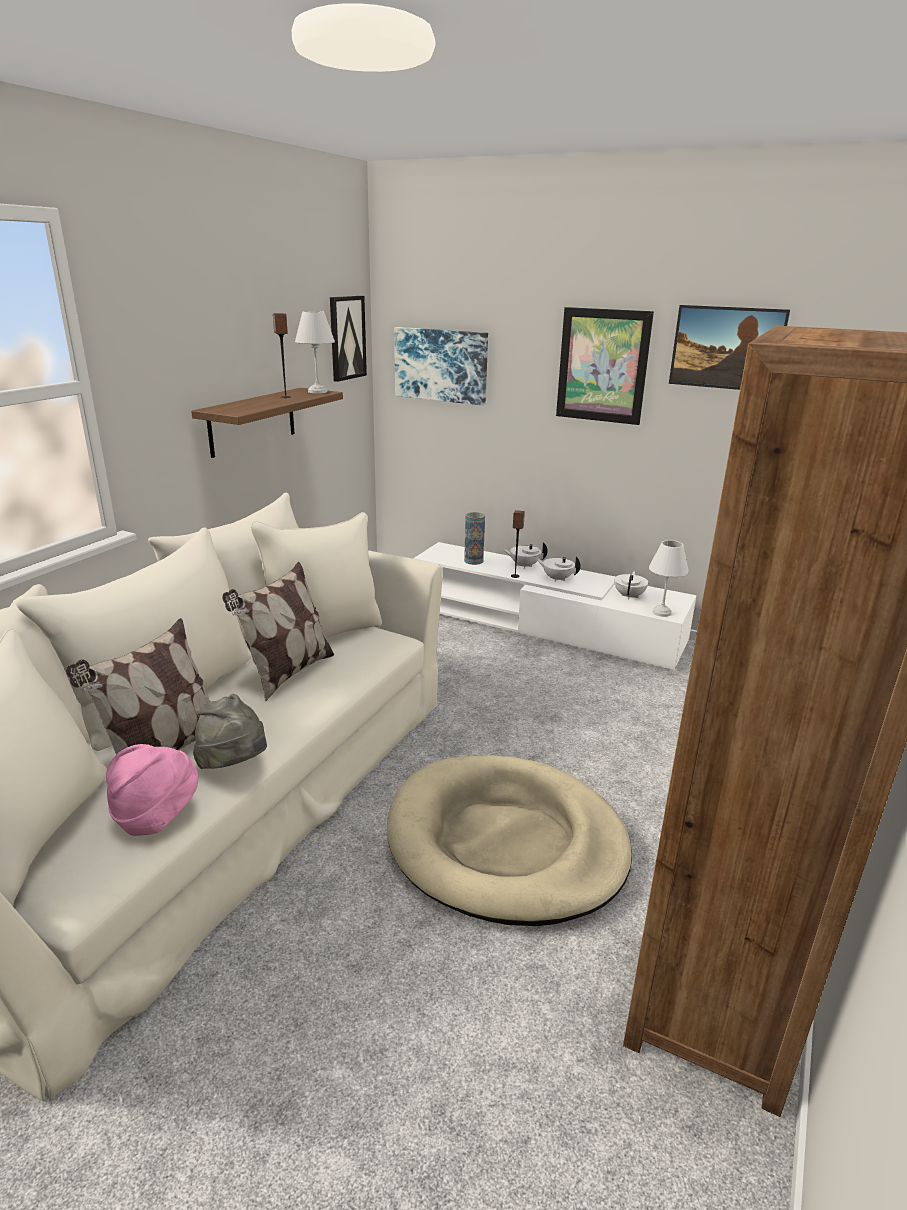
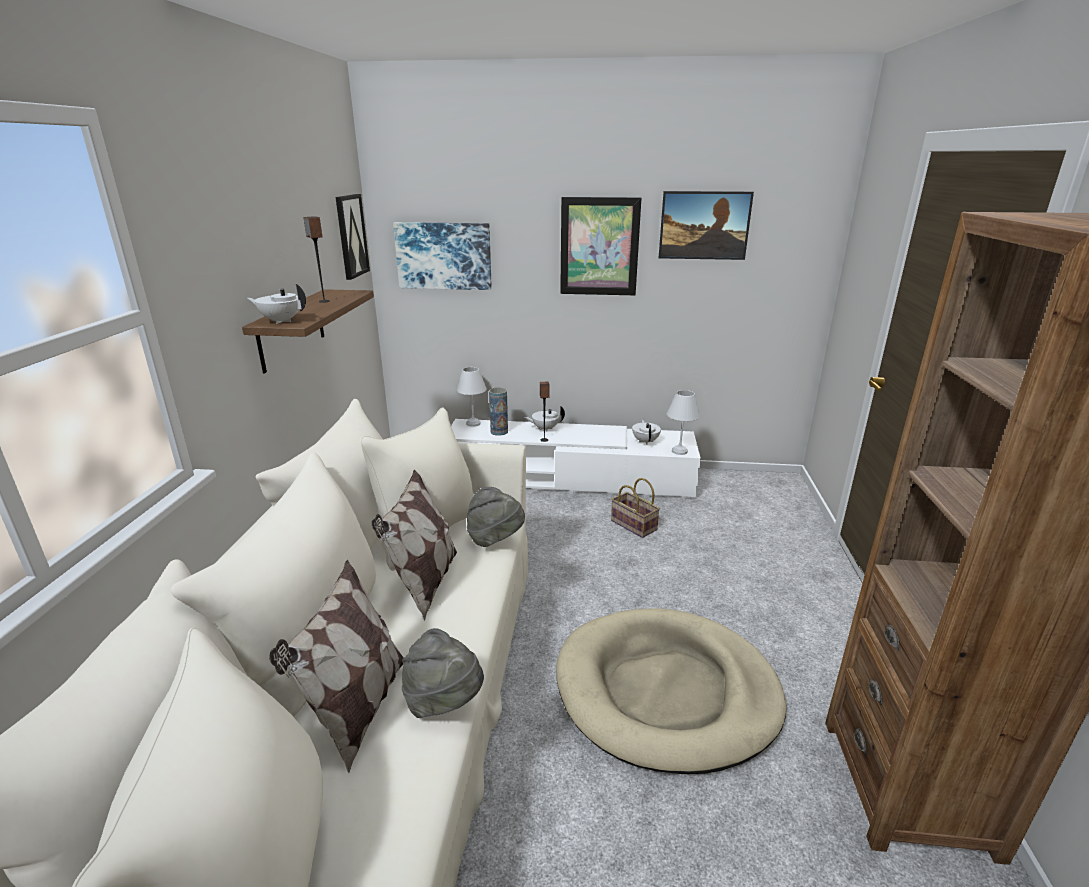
camera: 20 degrees left, 0 degrees up
(157, 816) = (403, 789): pink hat -> none
(316, 391) = (347, 292): white table lamp -> white table lamp (472, 423)
(379, 651) = (495, 539): none -> grey hat
(557, 579) = (580, 436): white teapot -> white teapot (281, 321)
(580, 683) = (632, 525): none -> basket

